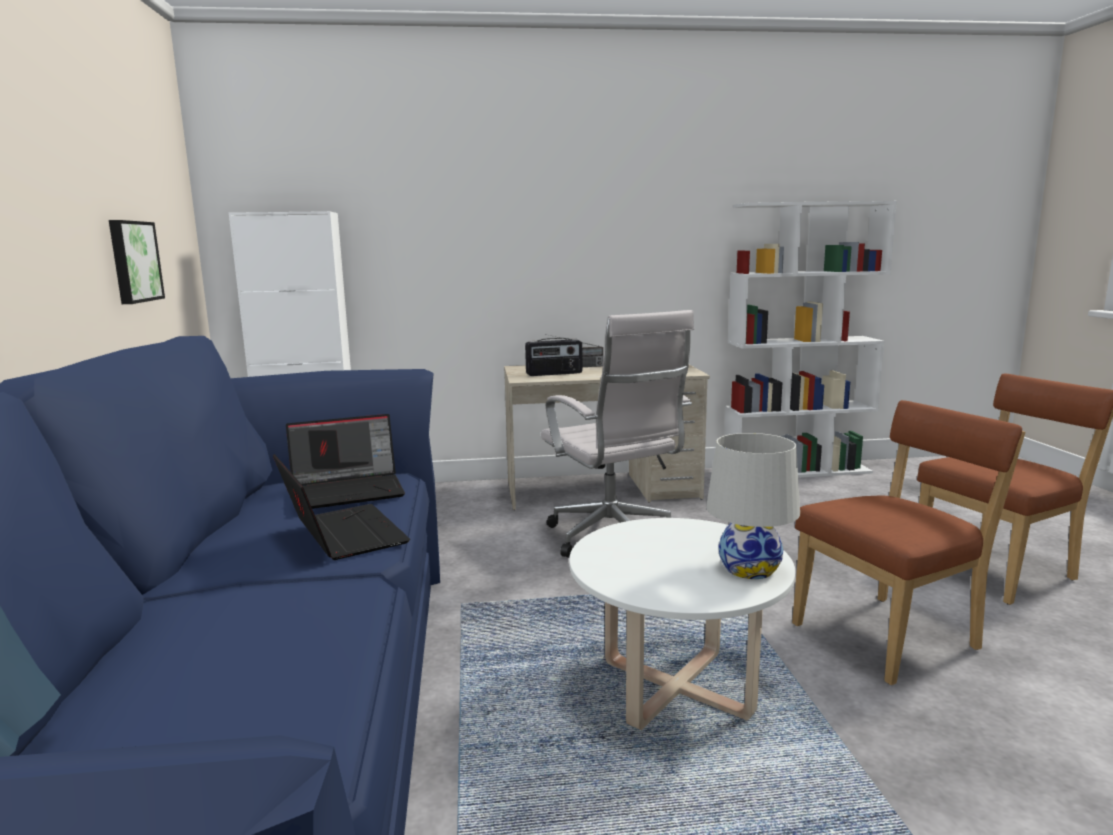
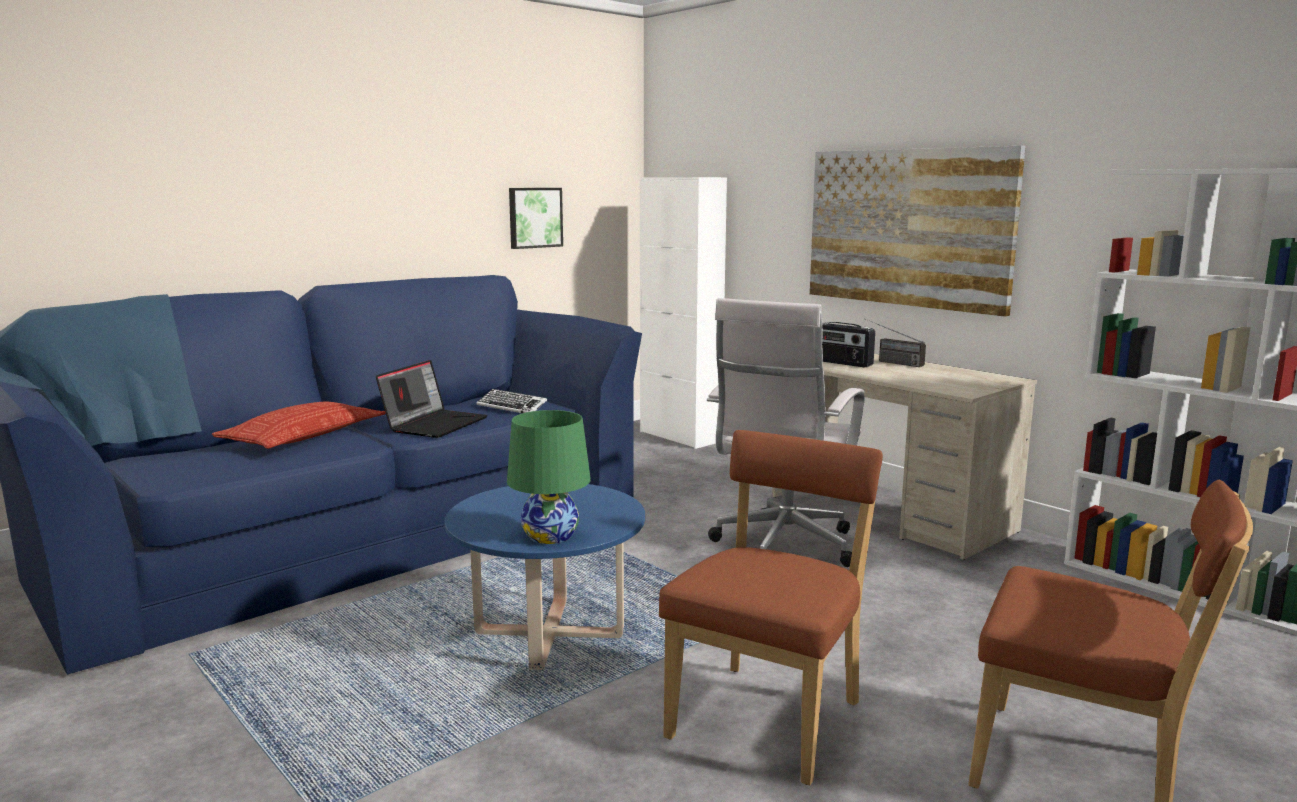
camera: 55 degrees right, 0 degrees up
(205, 623) = (303, 436): none -> pillow
(349, 491) = (512, 407): laptop -> keyboard
(557, 254) = (908, 228): none -> picture
(676, 688) = (549, 634): white coffee table -> blue coffee table
(749, 569) = (550, 535): white table lamp -> green table lamp
(891, 635) = (770, 716): brown chair -> brown chair turned 90 degrees counterclockwise

